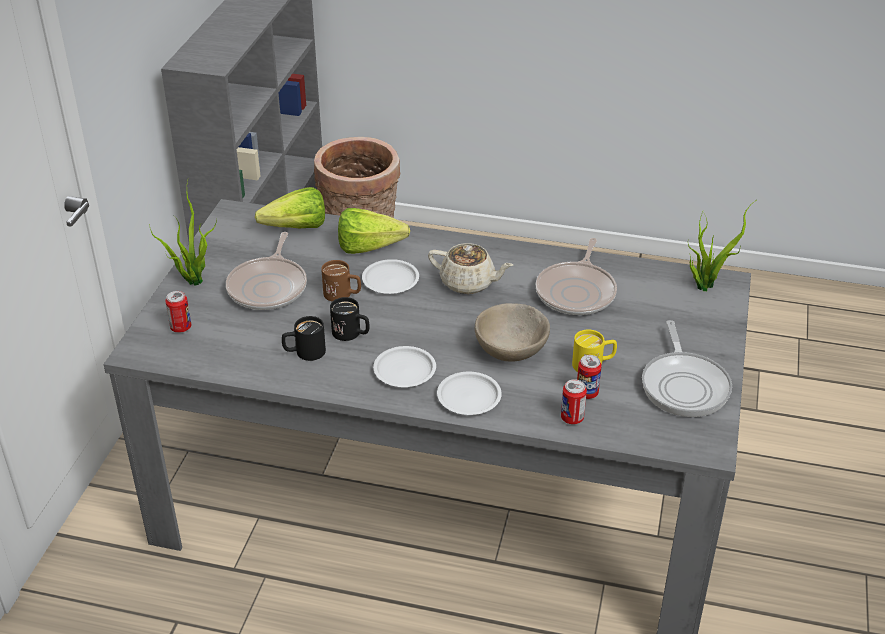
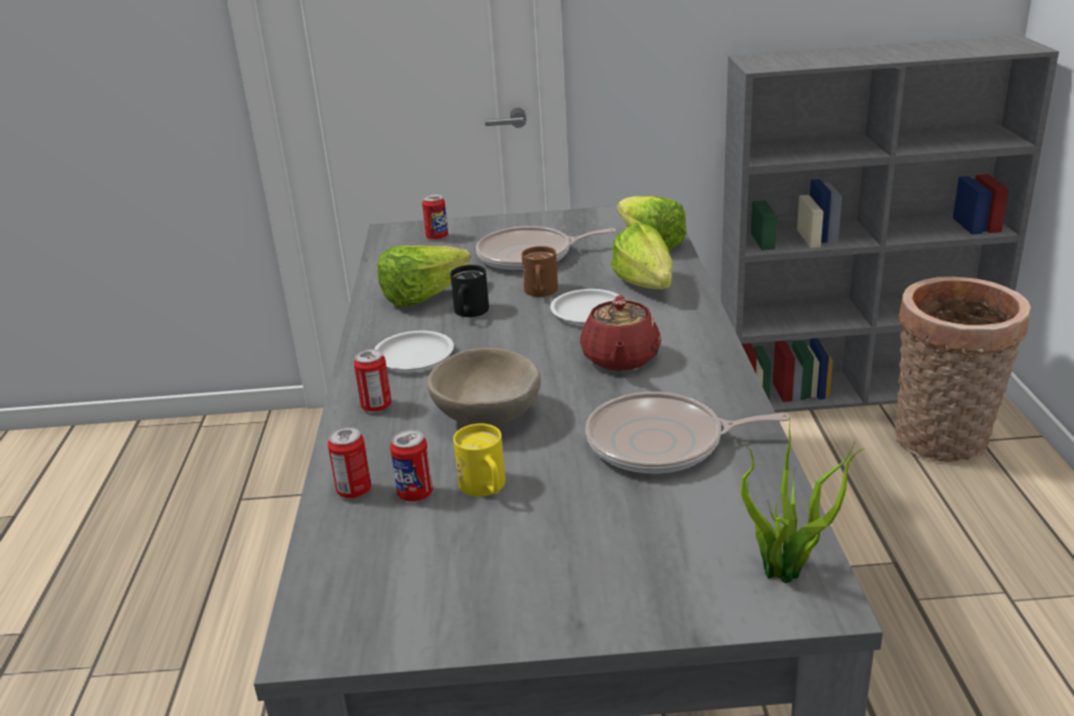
camera: 75 degrees right, 10 degrees down
(192, 279) = (518, 223): potted plant -> none
(304, 353) = (423, 297): black mug -> lettuce
(468, 283) = (620, 359): beige teapot -> red teapot
(469, 397) = (376, 406): white plate -> can
(684, 385) = (470, 589): frying pan -> none

